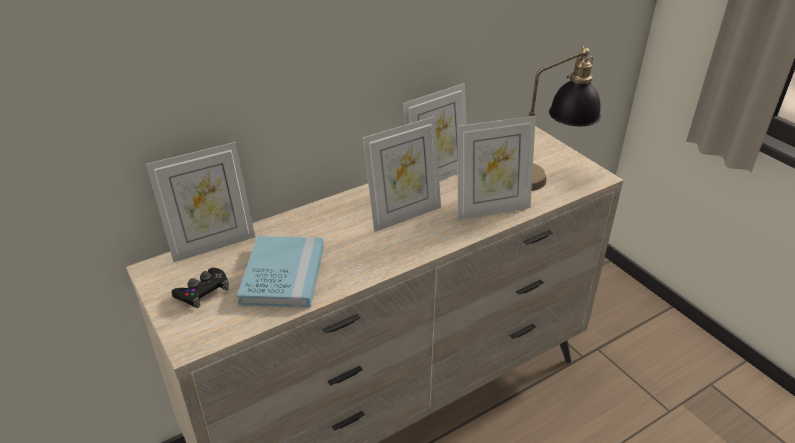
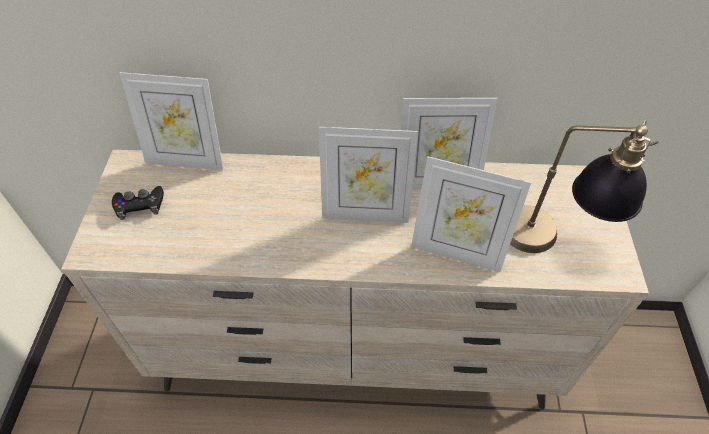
camera: 35 degrees right, 15 degrees up
(283, 274) = (210, 222): blue book -> none

